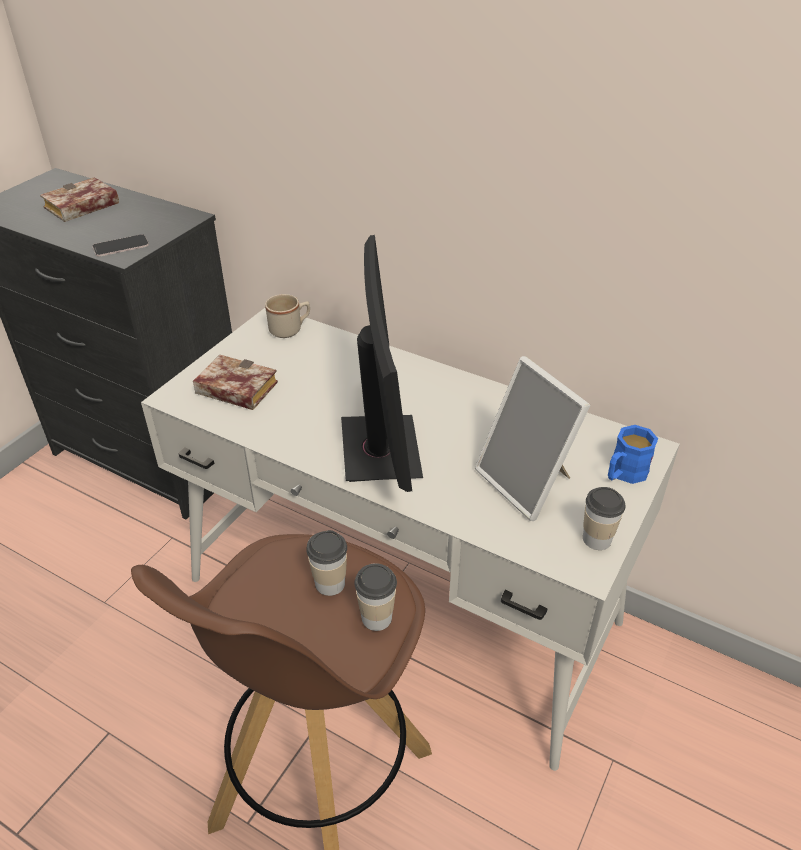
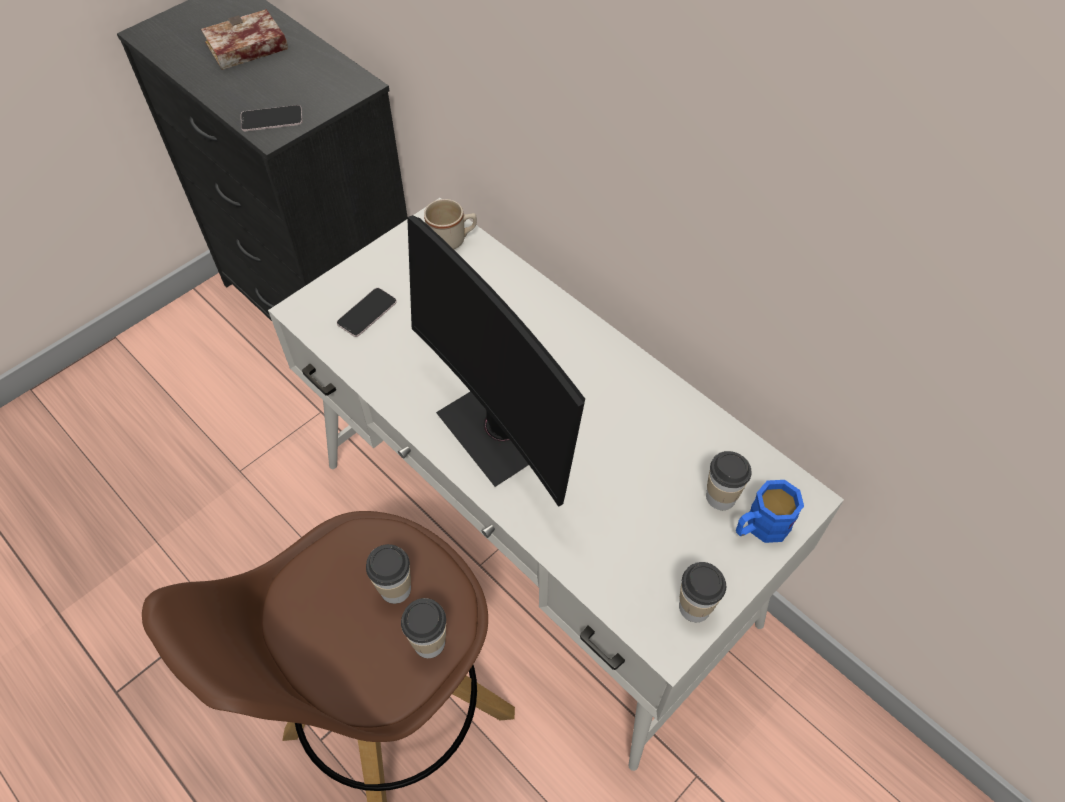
camera: 15 degrees right, 15 degrees up
(233, 389) = (367, 313): book -> phone
(380, 449) = (499, 430): monitor -> monitor turned 135 degrees clockwise
(527, 483) = (645, 513): picture frame -> none
(583, 460) = (720, 497): none -> cup

